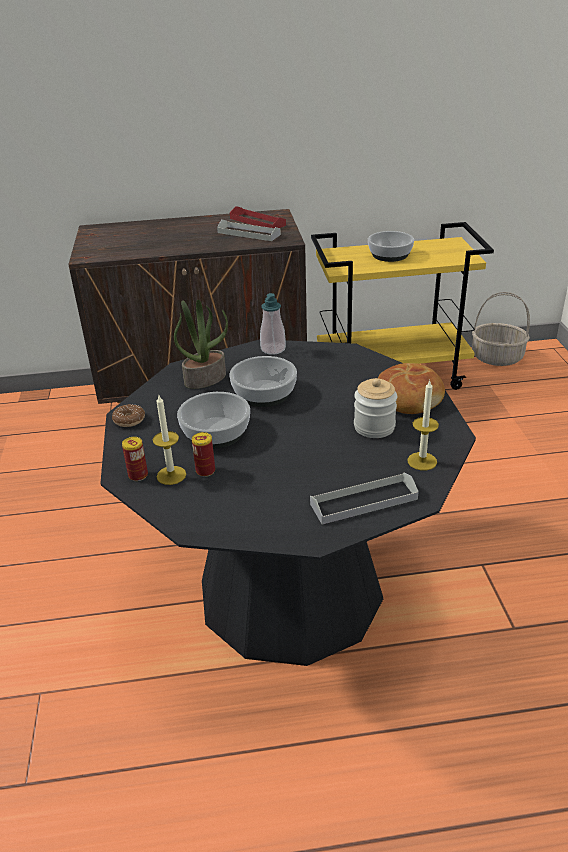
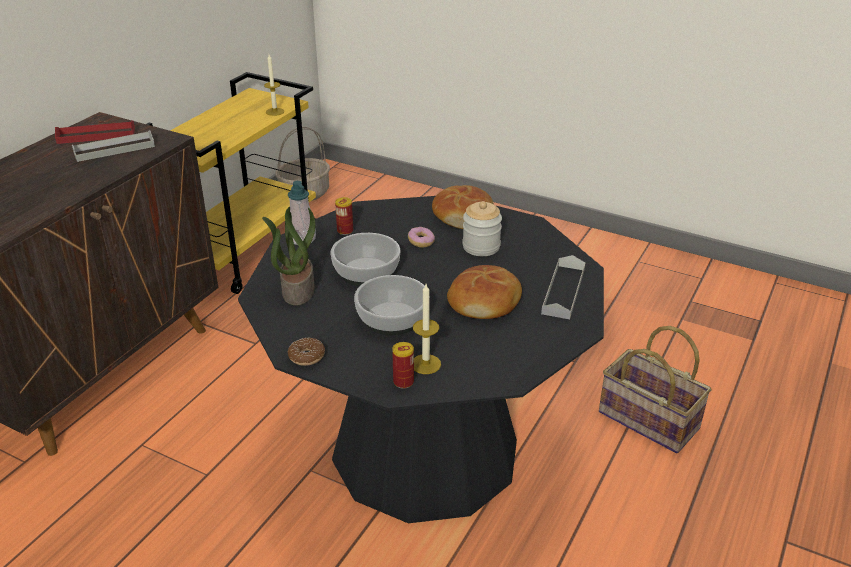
camera: 55 degrees left, 0 degrees up
(205, 471) = (441, 344): can -> can (345, 231)
(291, 466) = (485, 302): none -> bread
(339, 397) = (421, 242): none -> donut
(389, 255) = (219, 125): bowl -> none
(422, 461) = (545, 248): candle -> candle (275, 111)
(497, 731) = (647, 421): none -> basket

